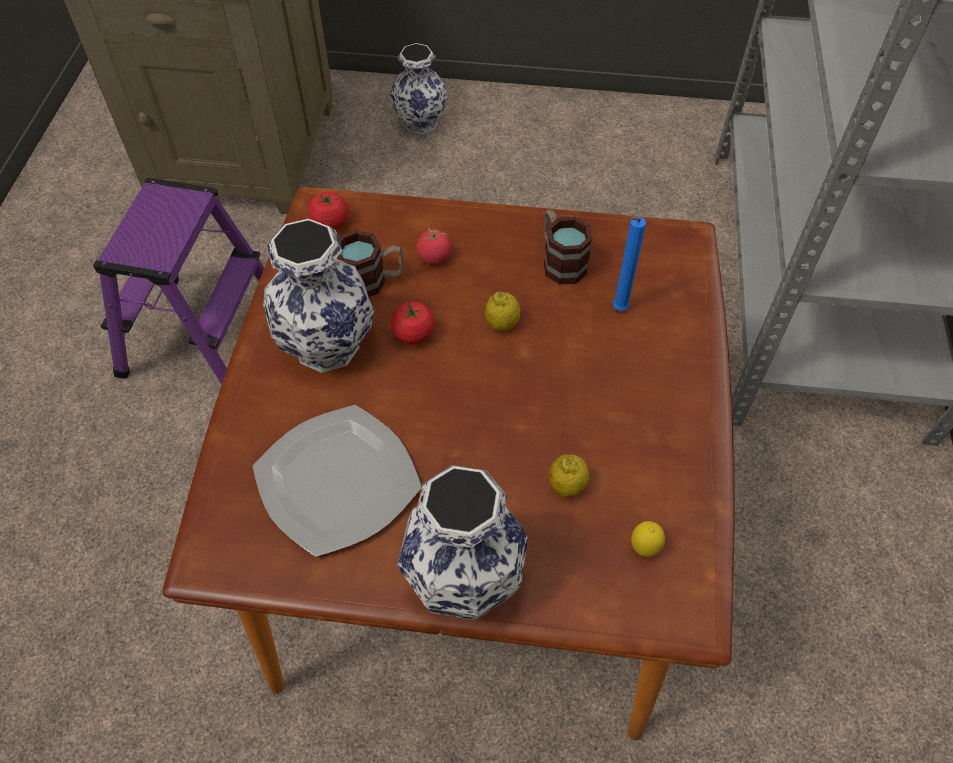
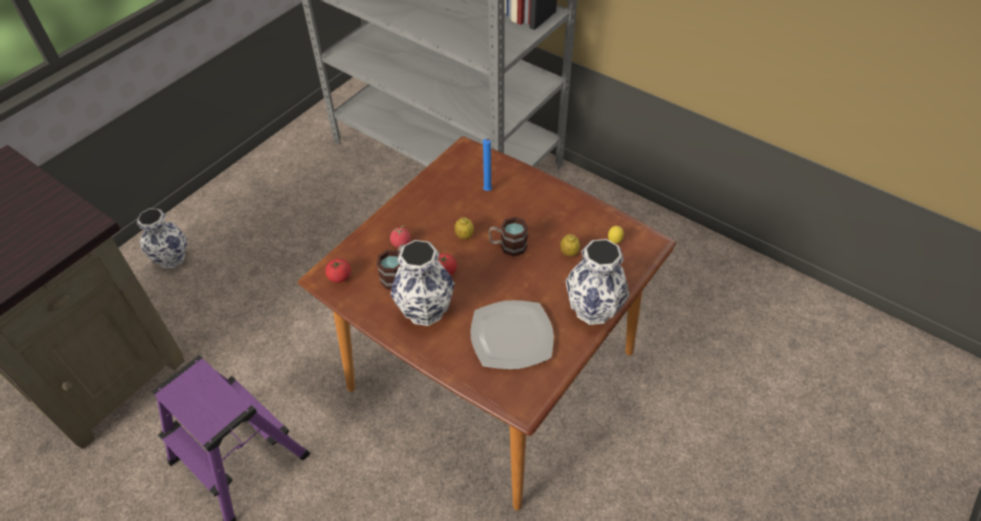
camera: 60 degrees left, 5 degrees down
(560, 261) = (442, 197): mug -> mug (508, 246)

